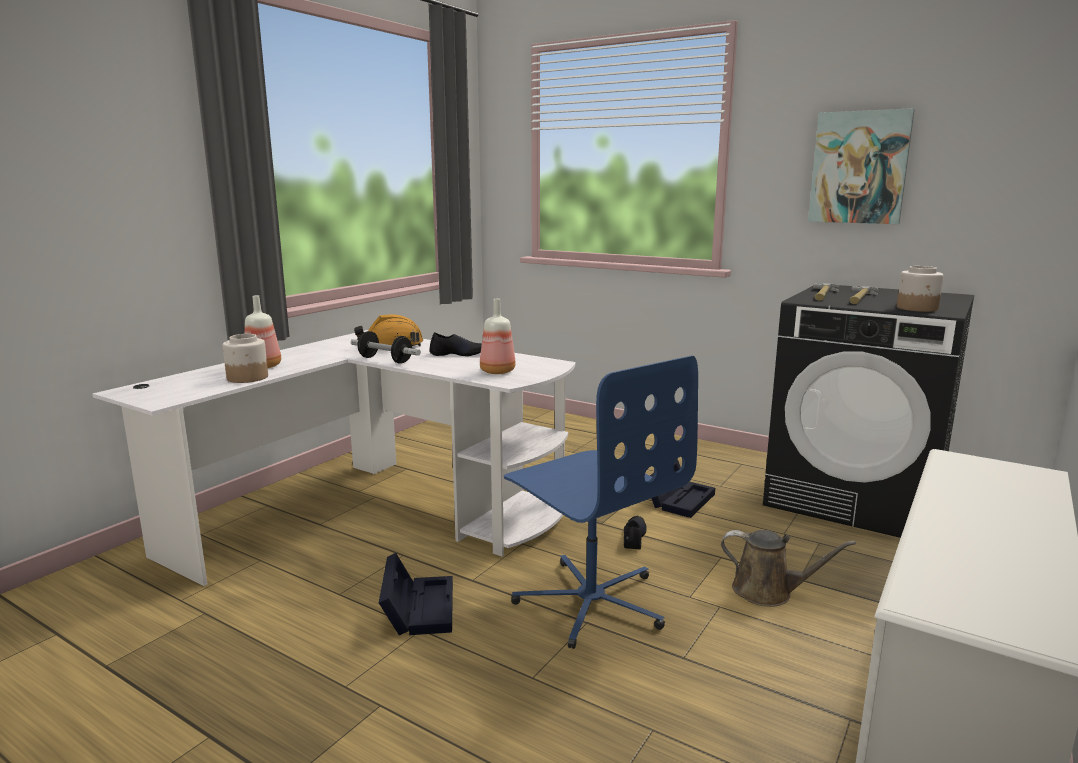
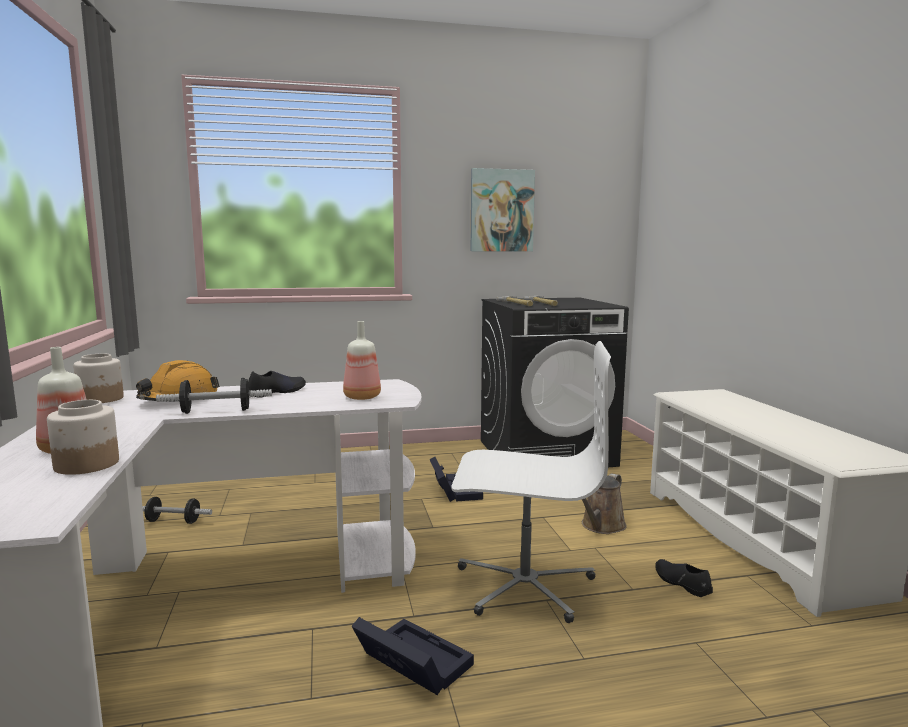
camera: 45 degrees left, 5 degrees down
(439, 449) = (173, 521): none -> dumbbell
(591, 601) = (524, 584): blue office chair -> white office chair
(634, 537) = (471, 527): black shoe -> black shoe (681, 583)
(768, 592) = (601, 526): brown watering can -> brown watering can turned 150 degrees clockwise
(917, 308) = (591, 305): jar -> jar (101, 399)

